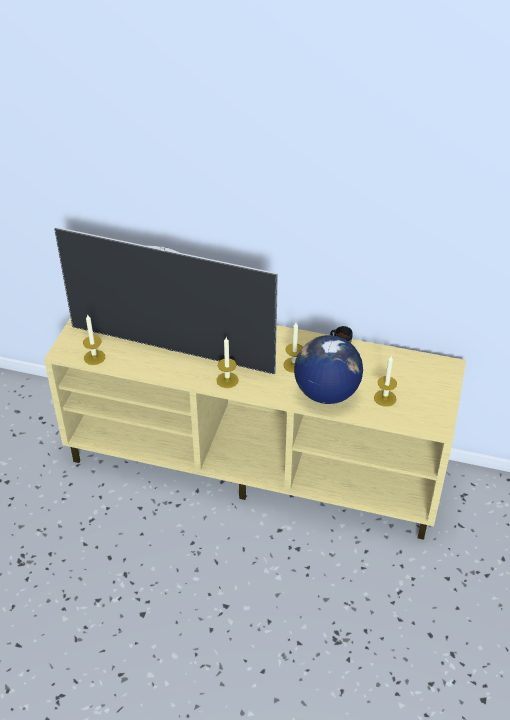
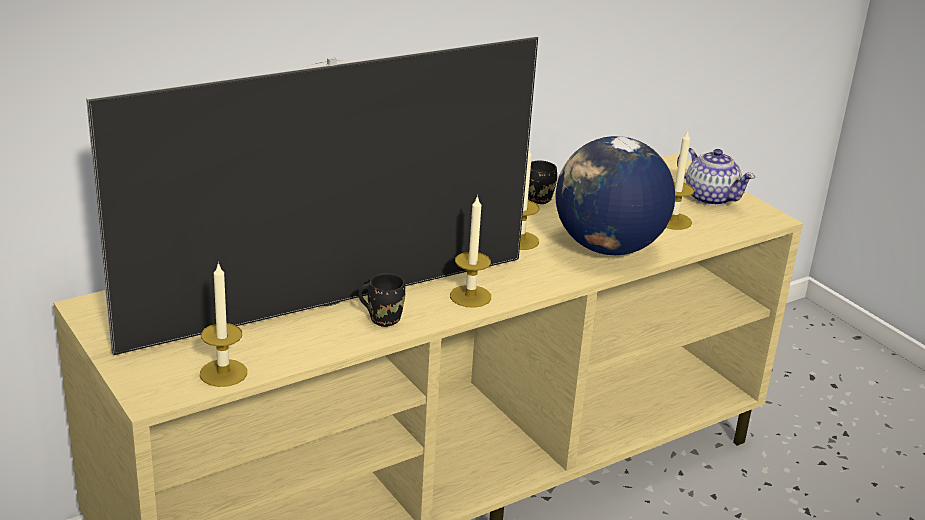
camera: 50 degrees left, 15 degrees down
(179, 369) = (383, 318): none -> black mug
(430, 397) = (710, 197): none -> teapot

